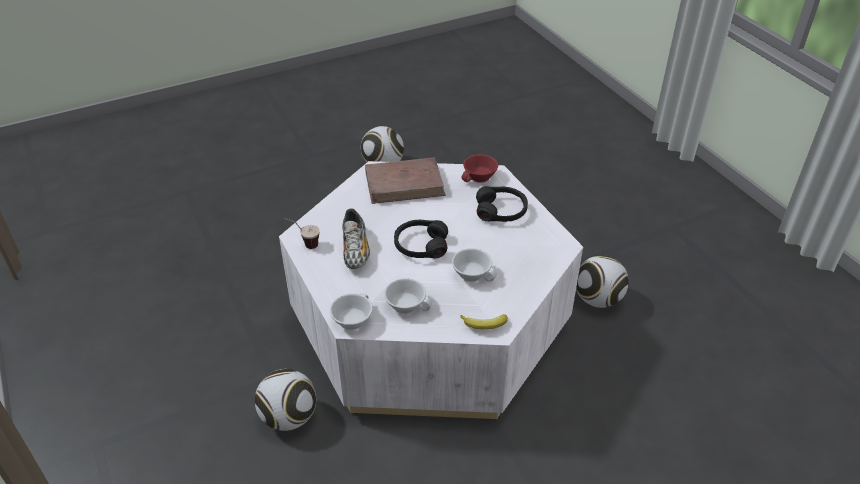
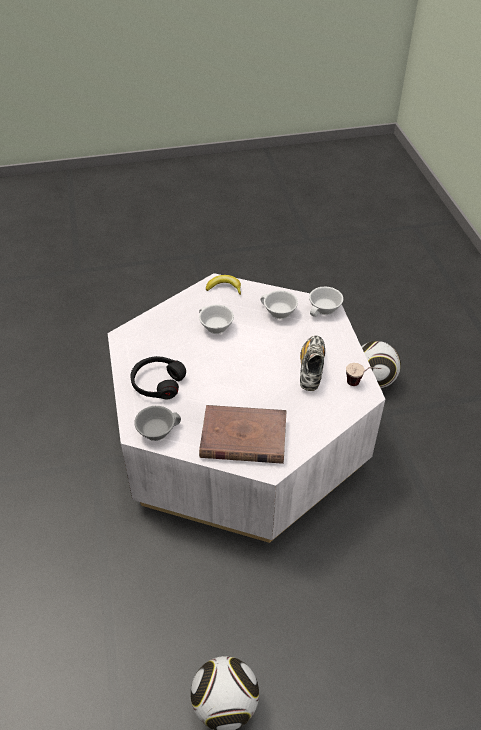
camera: 165 degrees left, 5 degrees up
(421, 245) = (250, 361): black headphones -> none
(480, 177) = (156, 430): red cup -> grey cup
(597, 300) = (77, 424): football -> none

